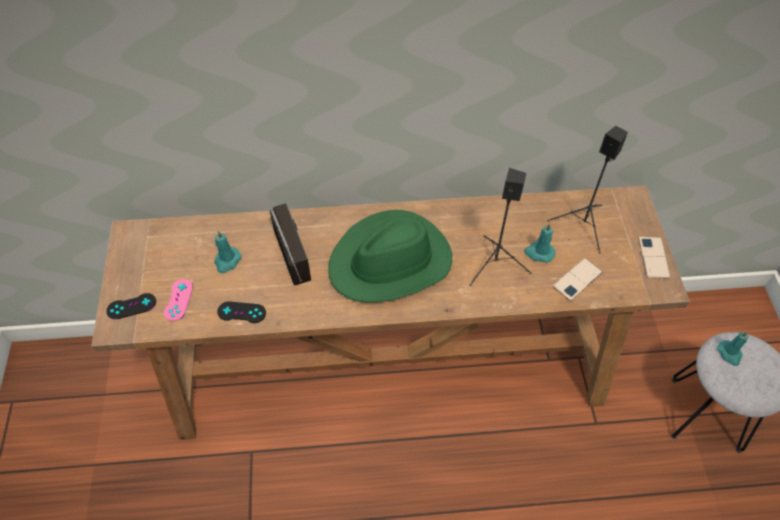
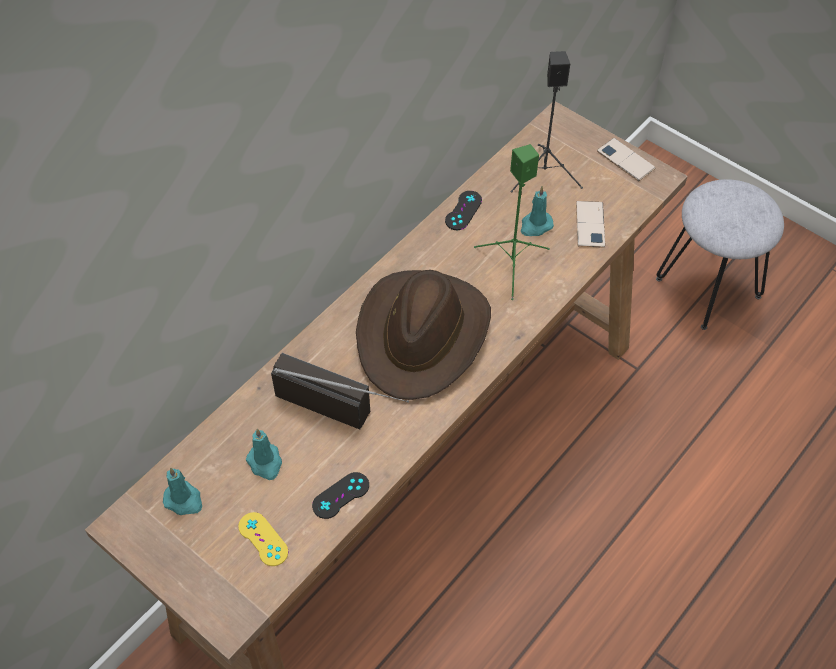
camera: 45 degrees left, 0 degrees up
(131, 306) = (222, 587): black game controller -> black game controller (463, 210)
(178, 300) = (263, 539): pink game controller -> yellow game controller
(391, 262) = (422, 335): green hat -> brown hat
(494, 265) = (512, 265): black speaker -> green speaker
(730, 353) = (711, 209): turquoise candle -> turquoise candle (184, 500)

